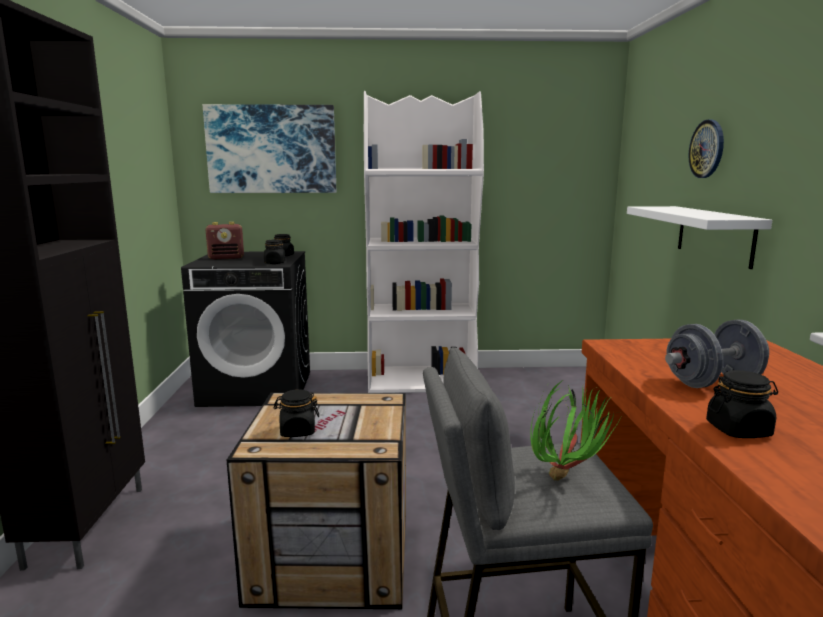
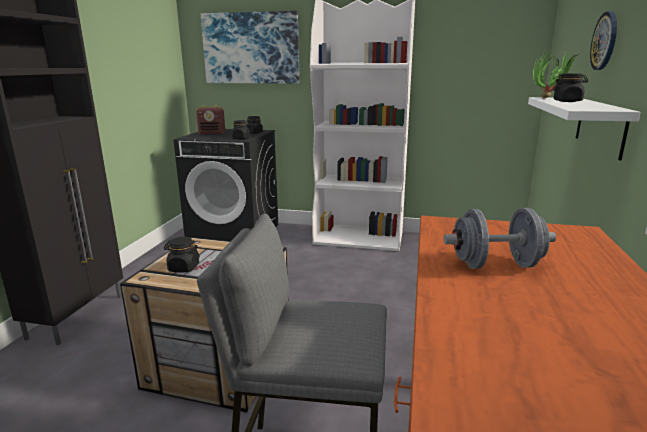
camera: 15 degrees right, 5 degrees up
(568, 477) = (336, 332): potted plant -> potted plant (550, 98)
(738, 430) = (467, 312): black jar -> black jar (567, 101)

